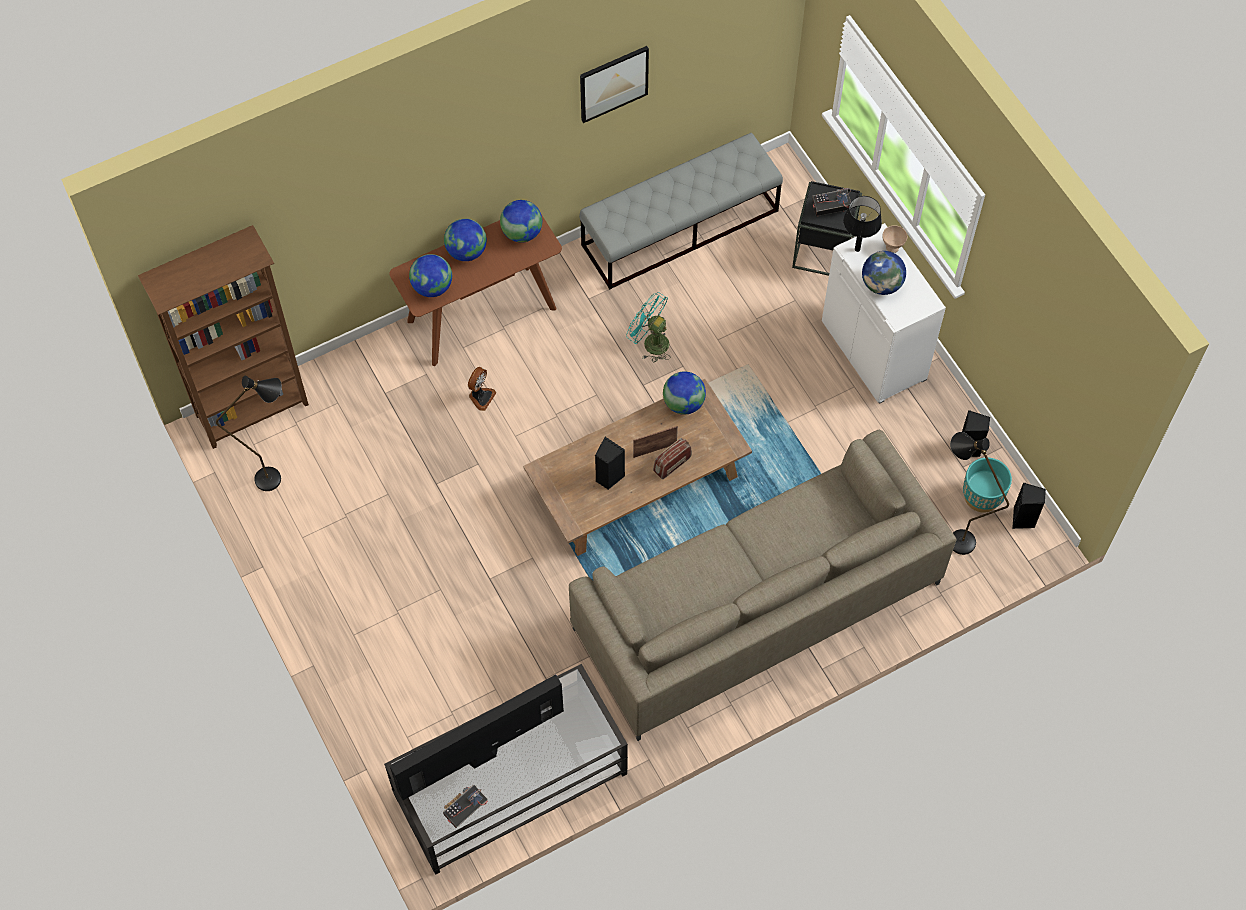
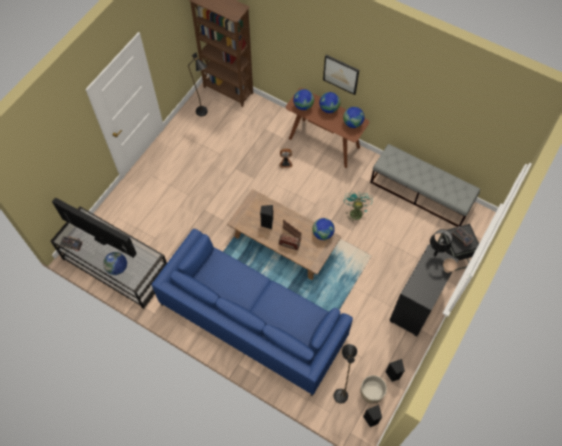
camera: 60 degrees right, 0 degrees up
(613, 83) = (425, 97): picture -> picture (341, 74)
(756, 605) = (253, 320): beige sofa -> blue sofa
(875, 350) = (416, 305): white cabinet -> black cabinet
(881, 284) = (423, 275): globe -> globe (117, 268)
(982, 496) = (371, 393): turquoise planter -> beige planter

